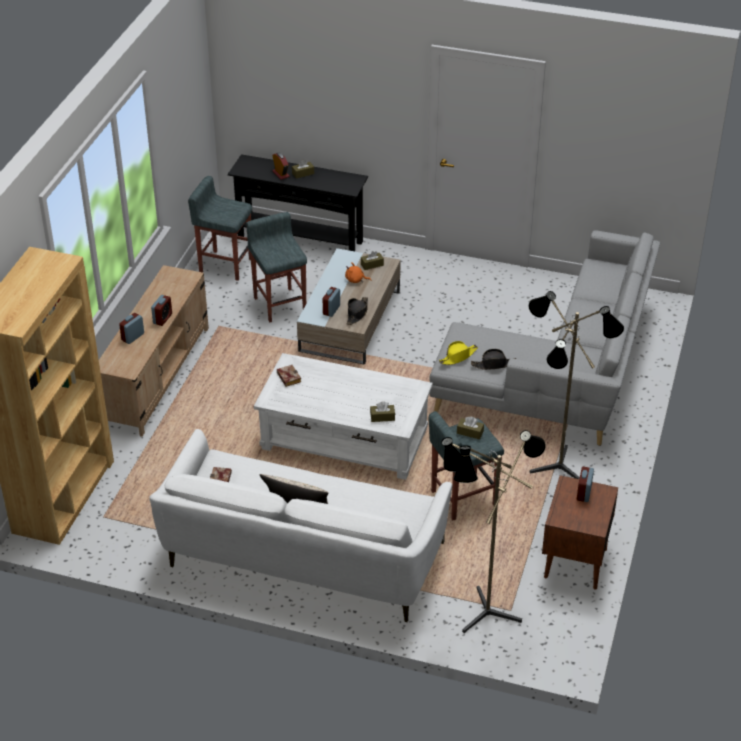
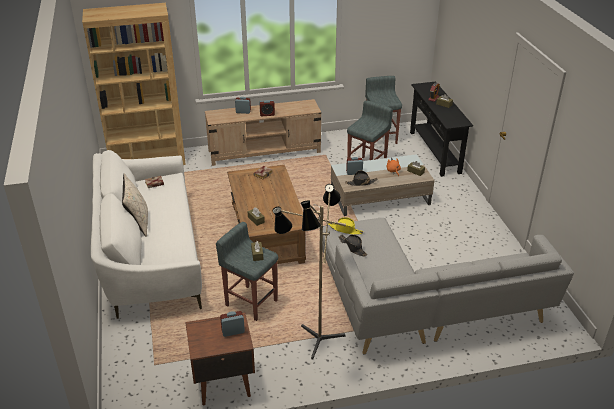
camera: 60 degrees right, 5 degrees down
(343, 439) = (267, 233): white coffee table -> brown coffee table
(481, 610) = (146, 350): floor lamp -> none

